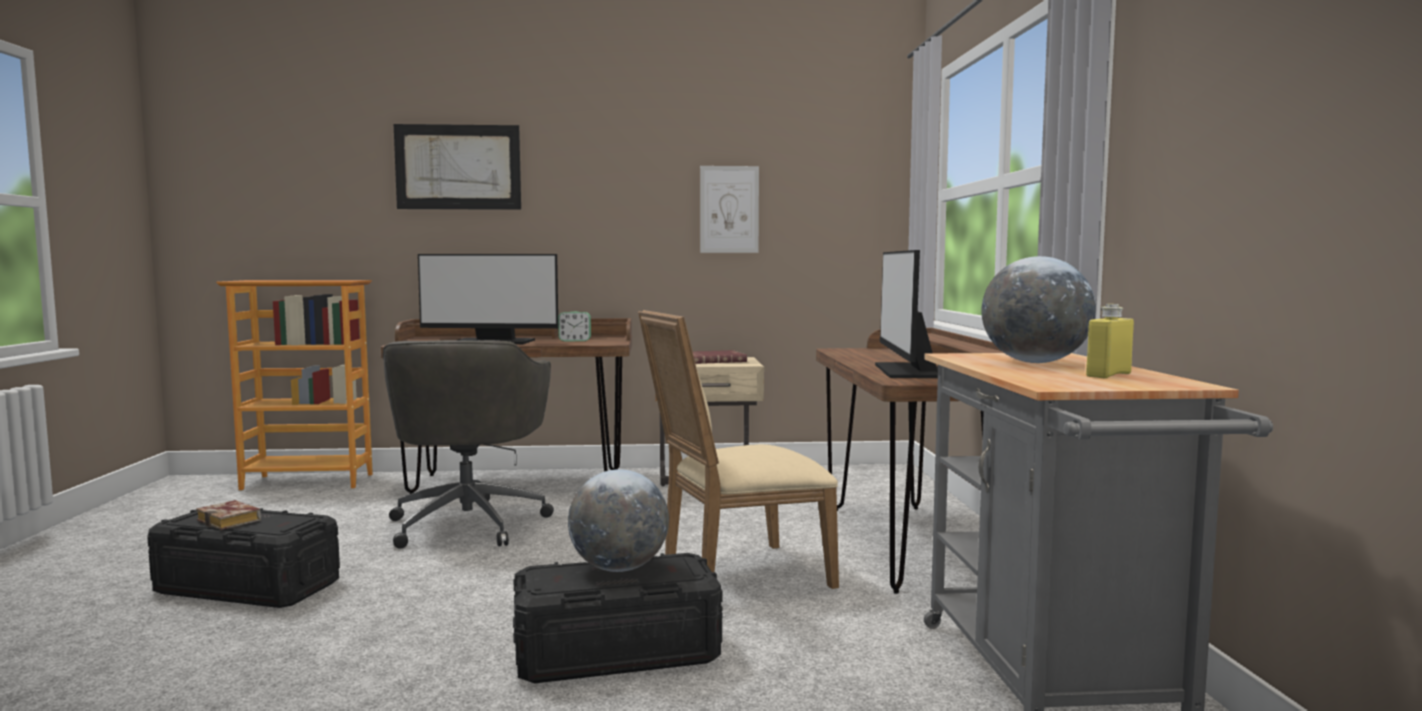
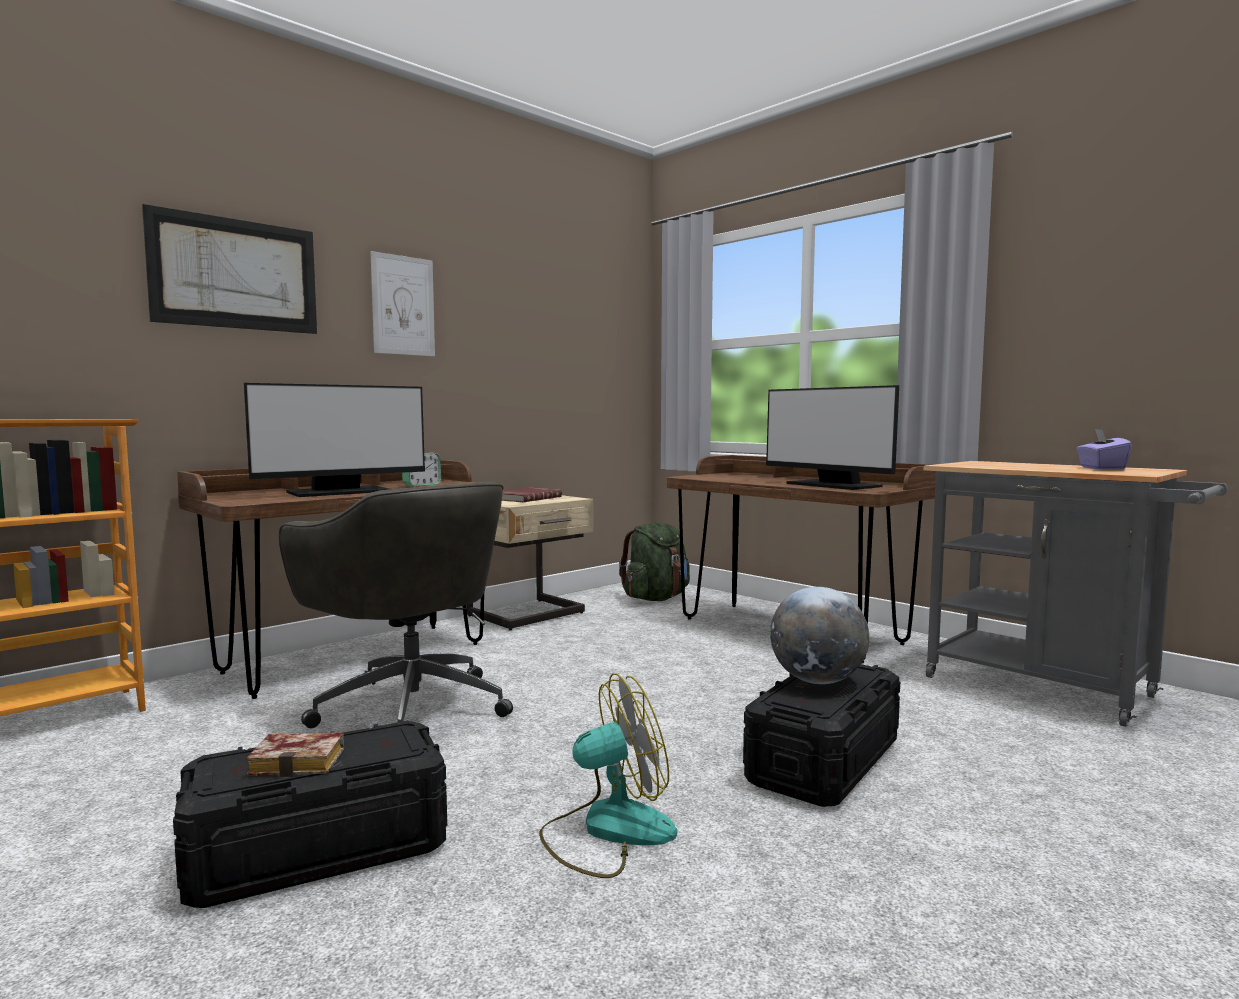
camera: 40 degrees left, 0 degrees up
(374, 635) = (607, 831): none -> fan
(729, 209) = (519, 348): picture -> picture (403, 305)
(736, 575) = (749, 681): beige chair -> none
(856, 485) = (656, 598): none -> green backpack
(1034, 362) = (1017, 465): globe -> none
(1108, 375) = (1101, 468): yellow bottle -> purple tissue box

